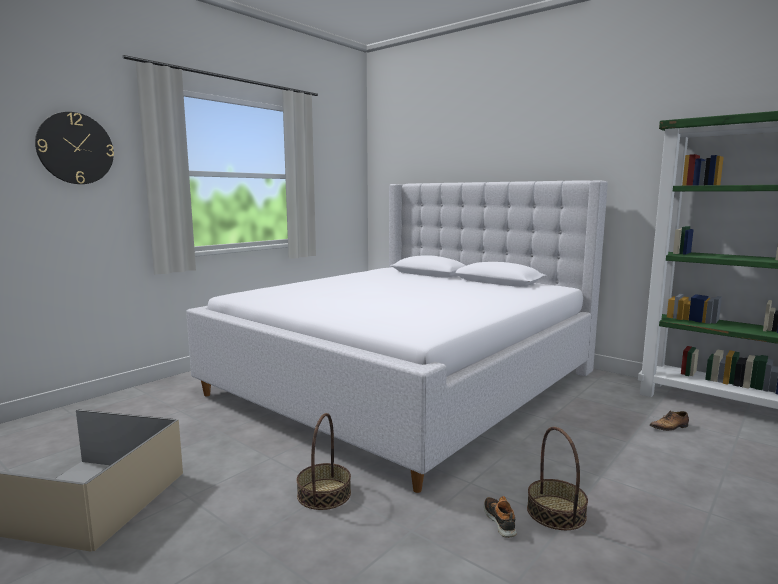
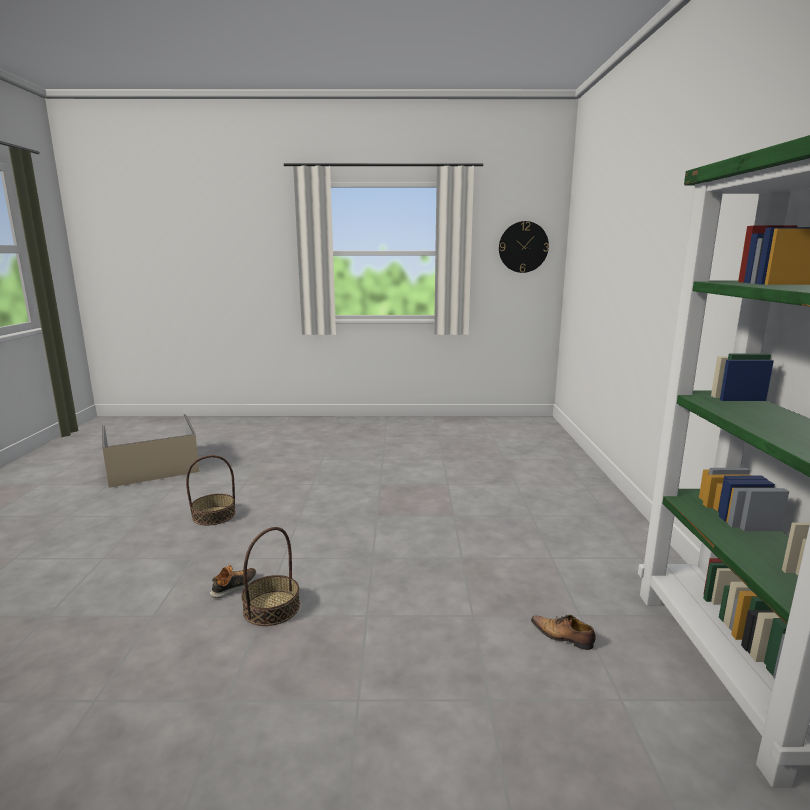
camera: 50 degrees right, 5 degrees up
(75, 148) = (256, 238): wall clock -> wall clock (523, 247)
(407, 382) = (438, 476): white bed -> none

